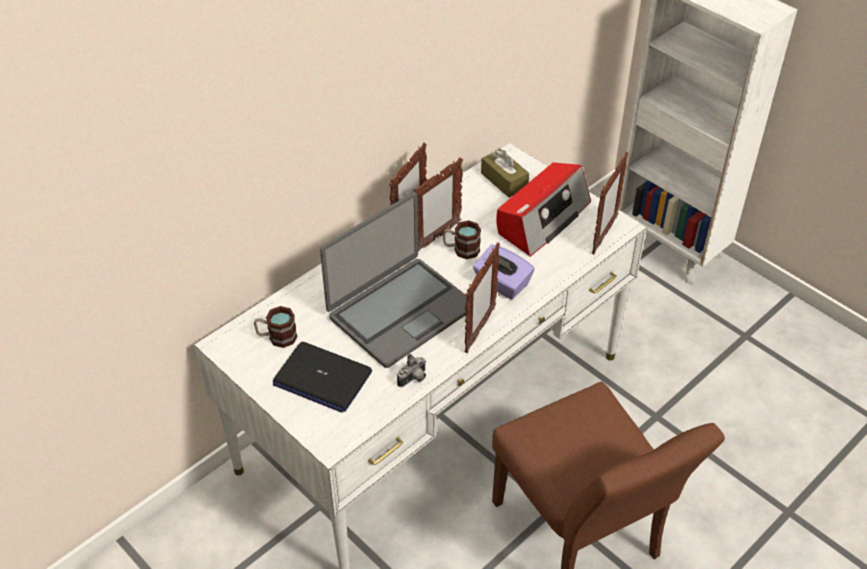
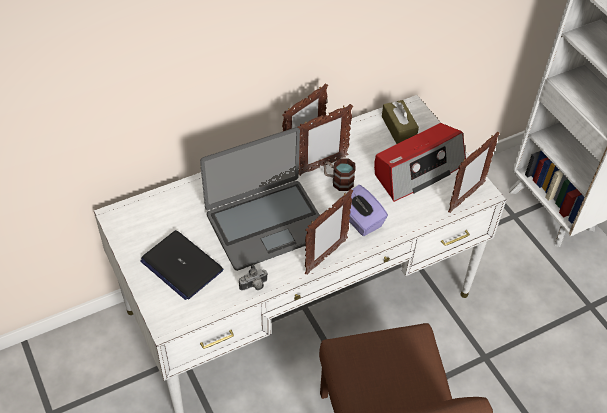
camera: 15 degrees right, 5 degrees up
(277, 337) = (159, 221): mug -> none

